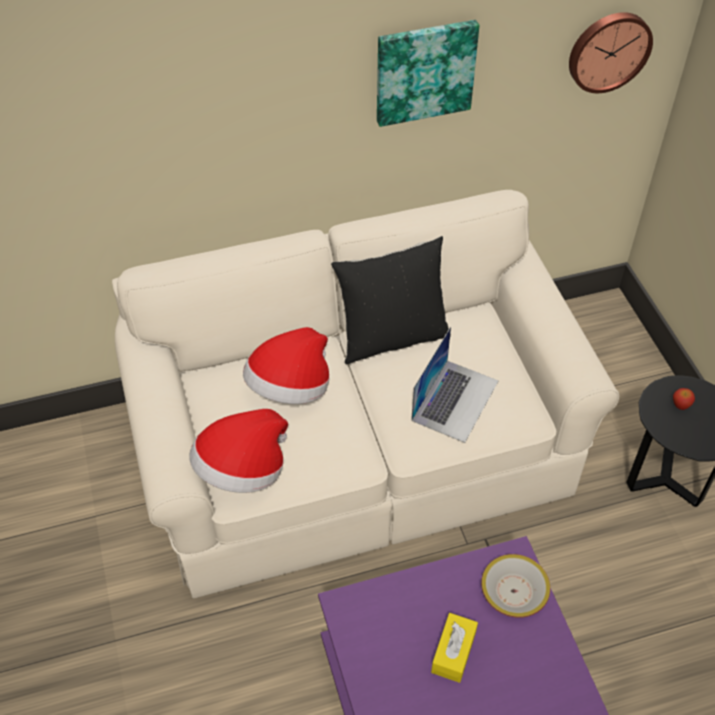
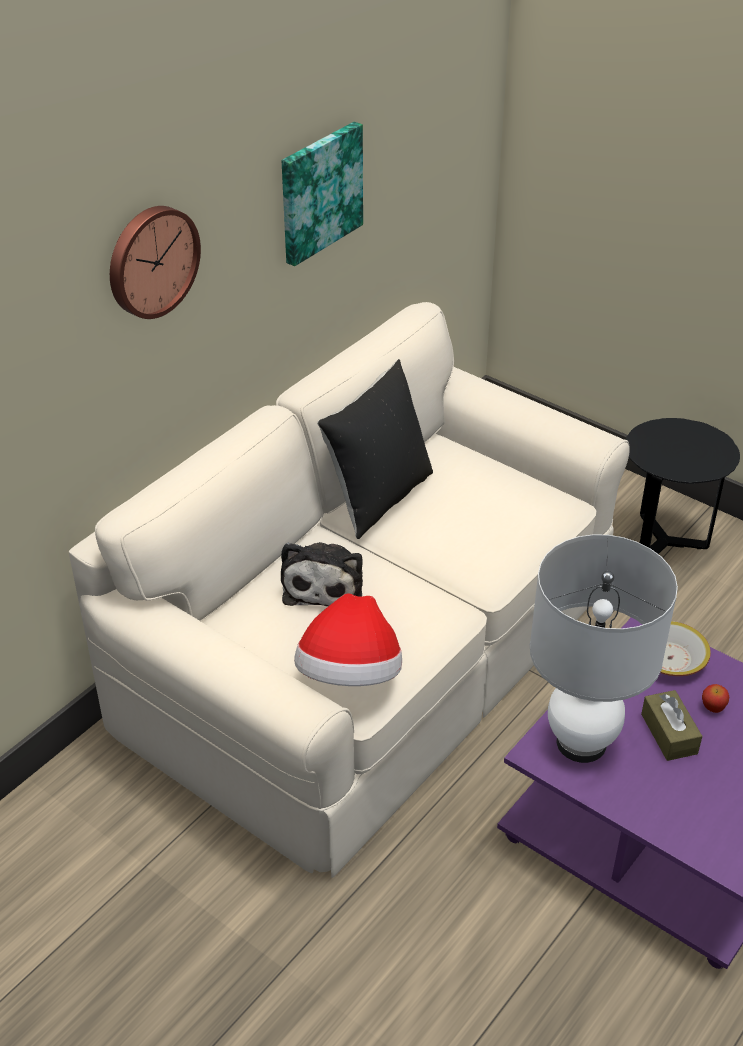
camera: 35 degrees left, 10 degrees down
(290, 388) = (324, 584): hat -> plush toy
(381, 618) = (581, 743): none -> white table lamp
(453, 652) = (669, 734): yellow tissue box -> brown tissue box
(455, 400) = (490, 520): laptop -> none
(608, 50) = (451, 132): wall clock -> wall clock (151, 260)
(681, 405) = (665, 444): apple -> apple (713, 707)

